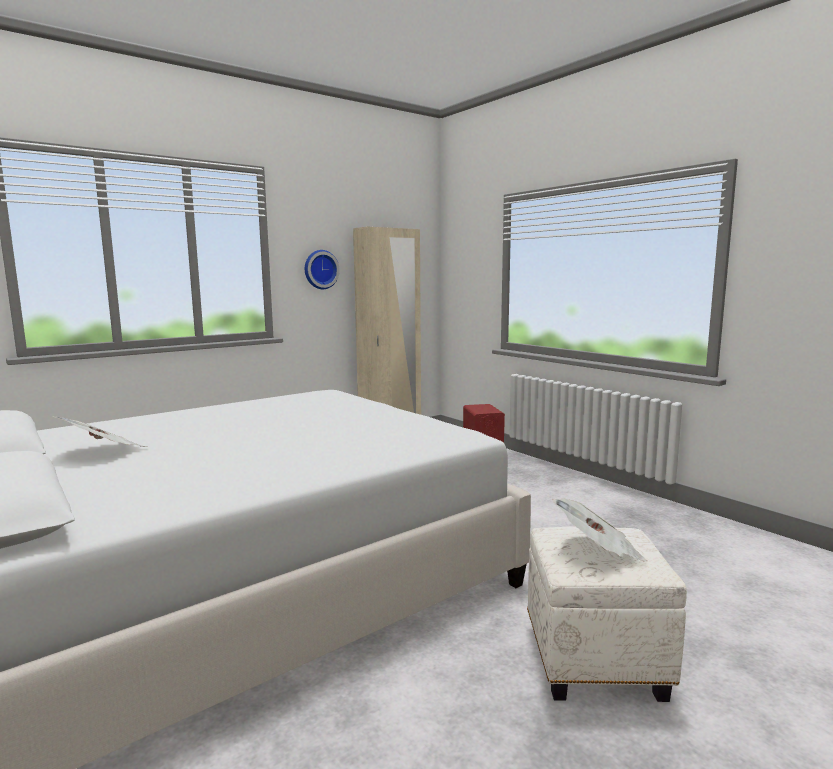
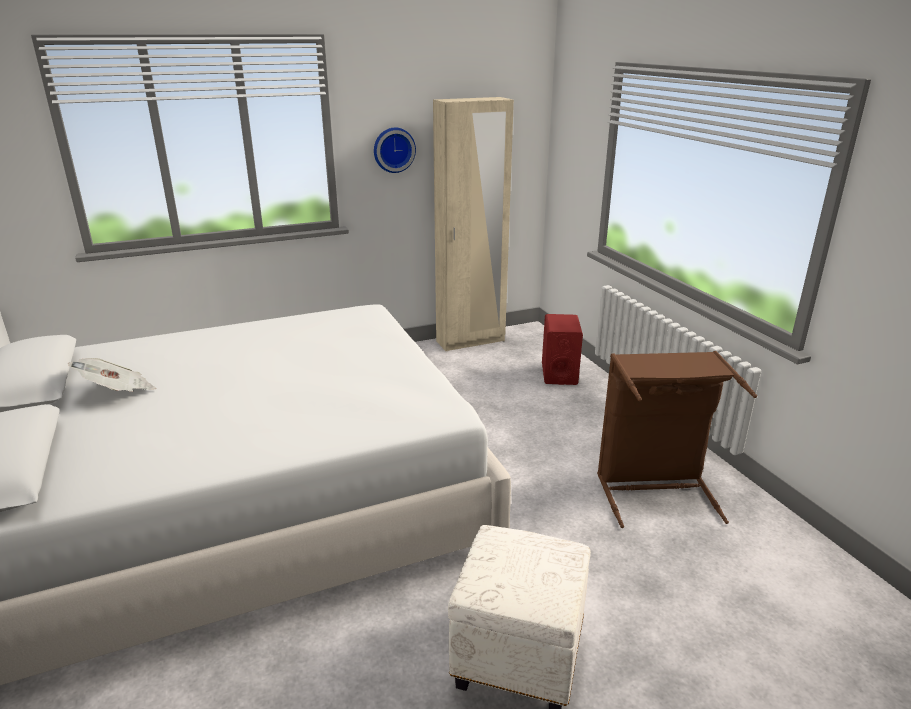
camera: 15 degrees right, 15 degrees up
(598, 551) = (516, 572): newspaper -> none
(619, 521) = (655, 490): none -> brown laundry basket

